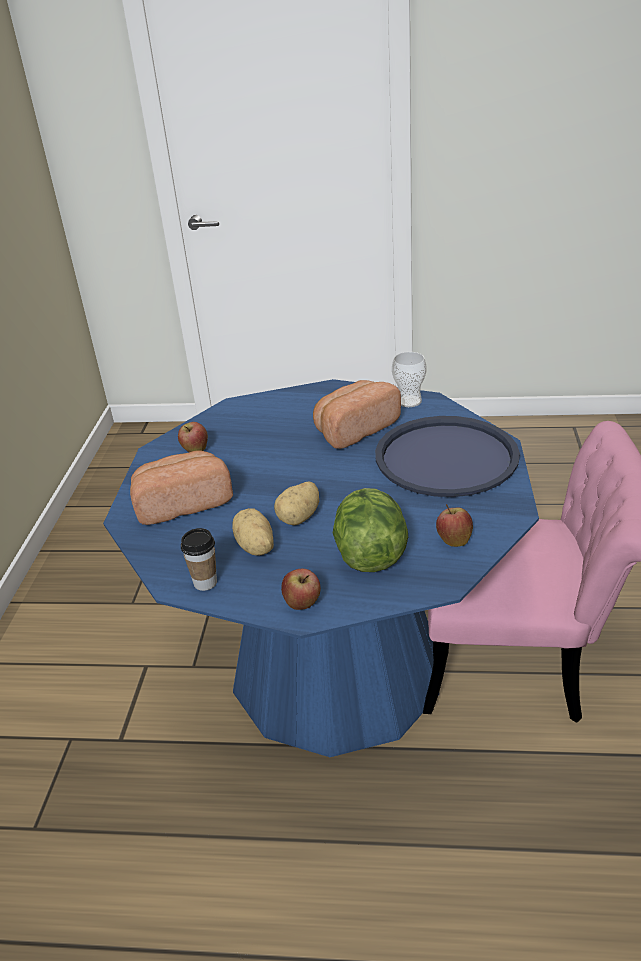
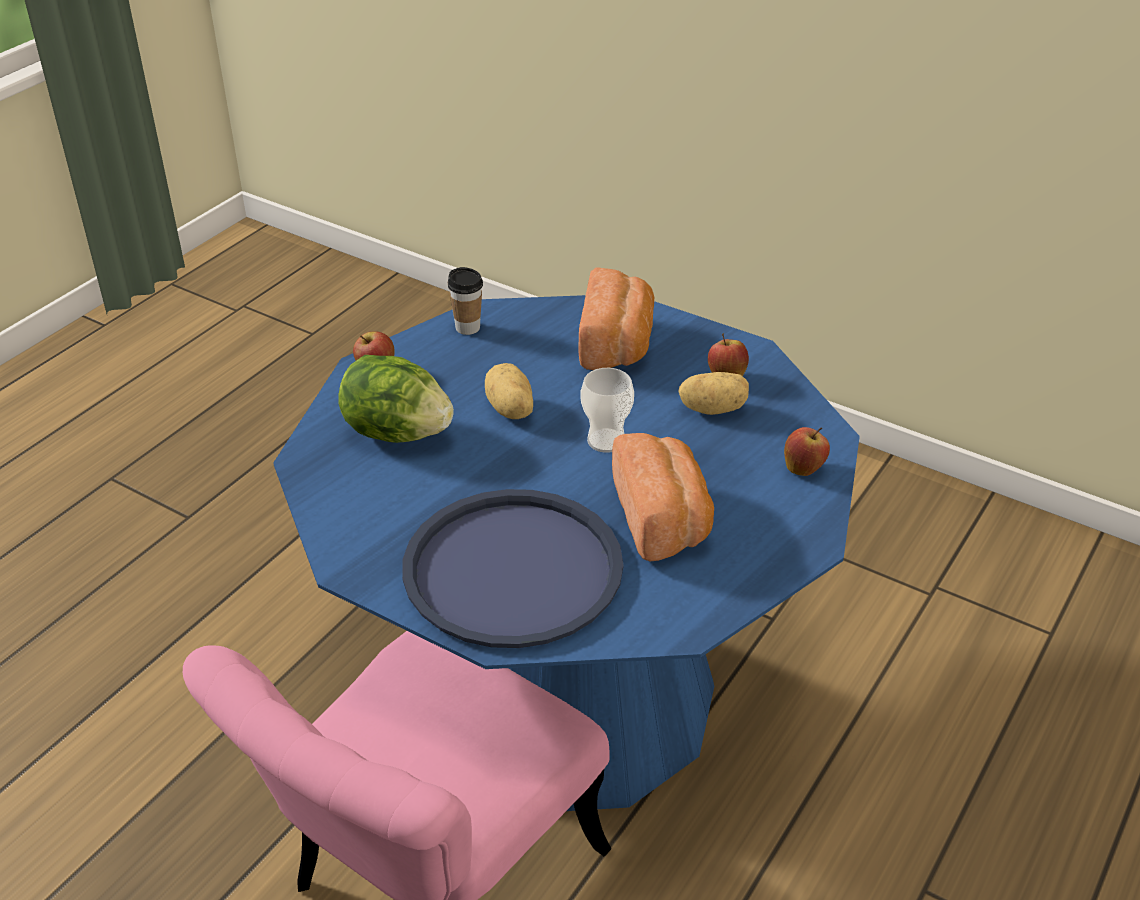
camera: 115 degrees right, 5 degrees up
(254, 547) = (489, 367): potato -> potato (713, 409)
(409, 401) = (698, 605): cup -> cup (606, 440)
(453, 540) = (354, 497): apple -> apple (804, 469)

